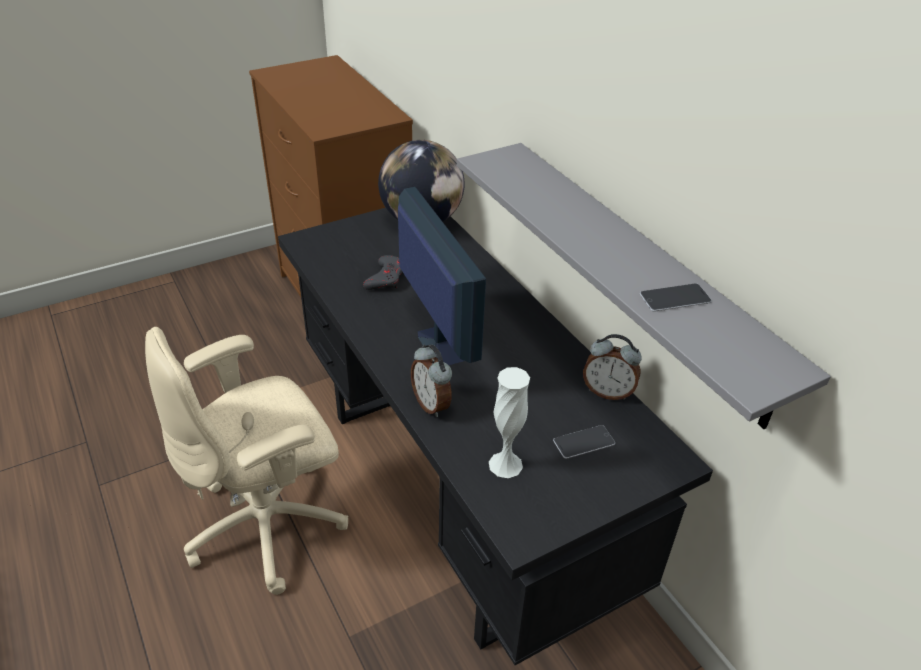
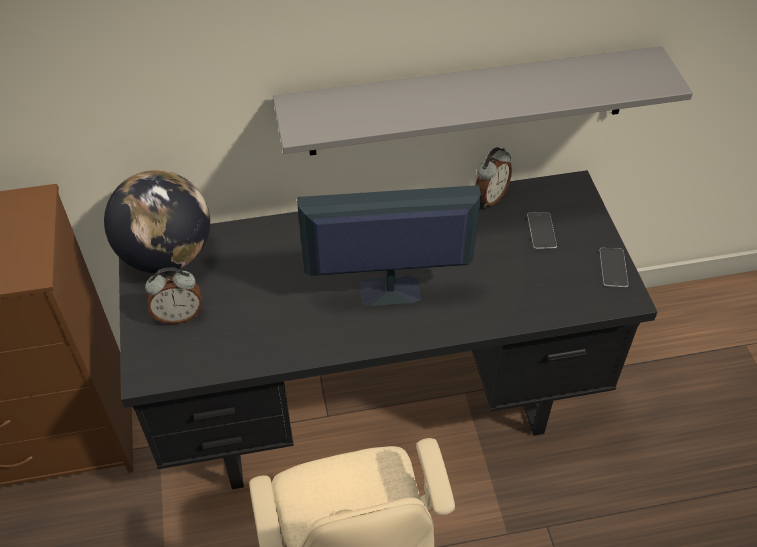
camera: 70 degrees left, 10 degrees up
(386, 277) = (261, 309): grey game controller -> none
(432, 404) = (468, 317): alarm clock -> alarm clock (179, 315)
(505, 464) = (553, 286): white vase -> none
(675, 298) = (561, 82): phone -> phone (613, 267)

